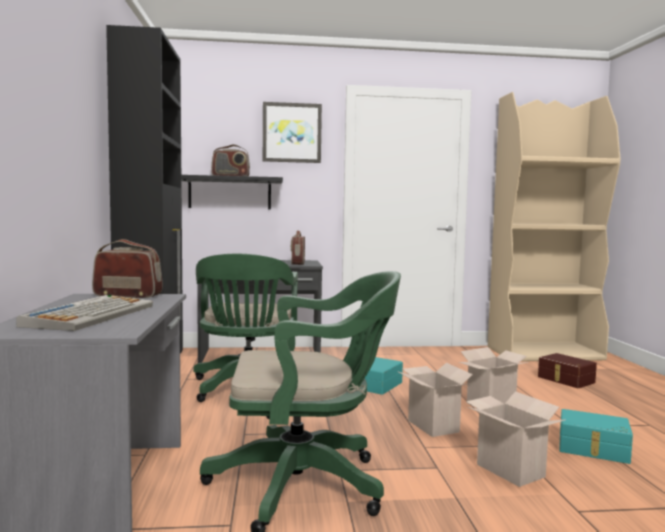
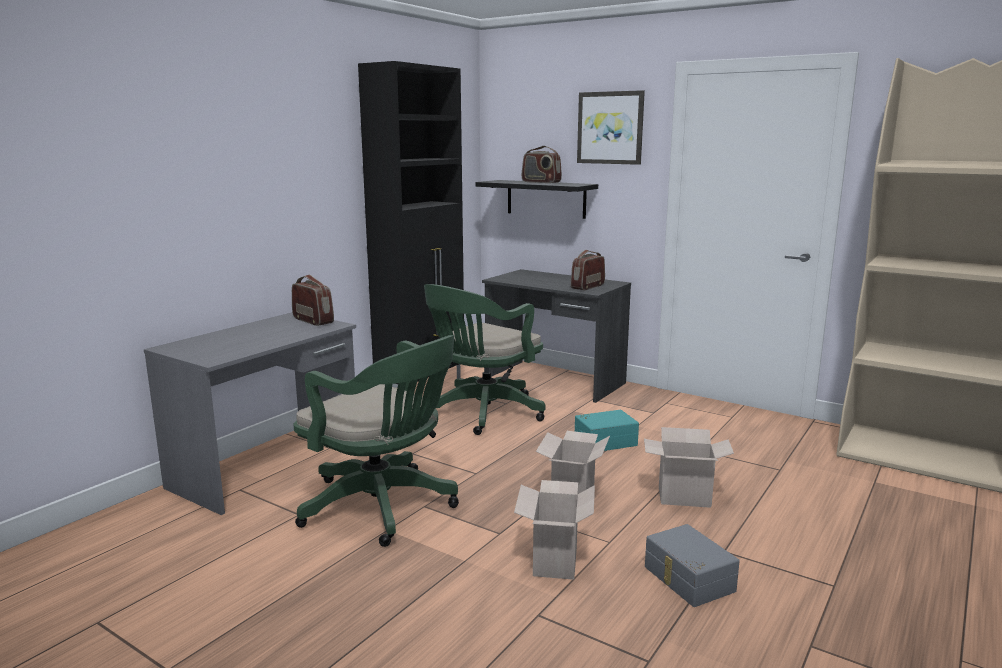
camera: 40 degrees right, 10 degrees up
(91, 315) = (241, 340): keyboard -> none
(565, 380) = (857, 500): brown storage box -> none
(593, 449) = (687, 579): turquoise storage box -> grey storage box

